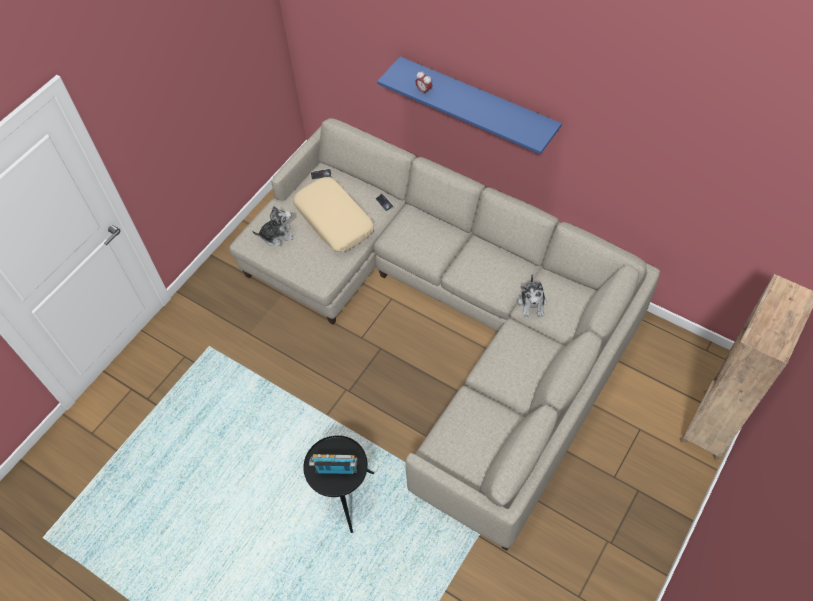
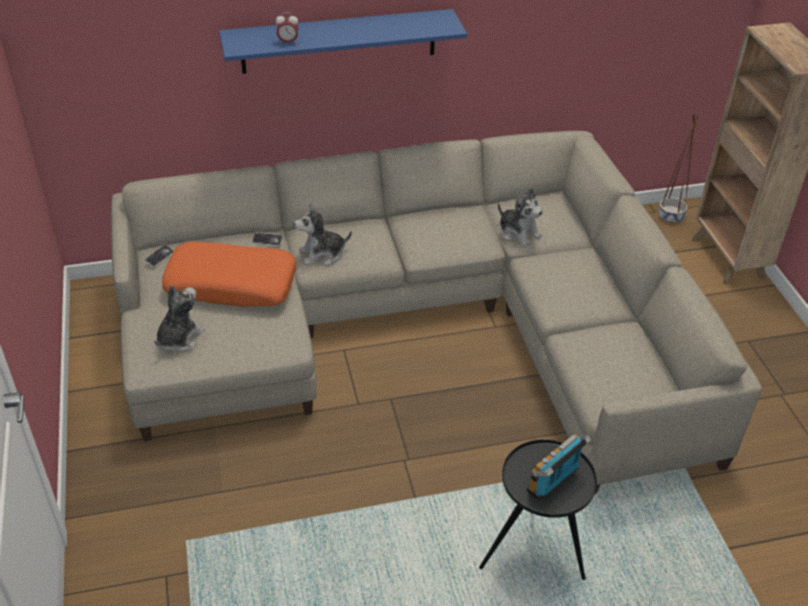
camera: 50 degrees left, 15 degrees down
(334, 220) = (232, 284): beige pillow -> orange pillow
(402, 234) = (322, 254): none -> plush toy
(712, 363) = (670, 217): none -> brown planter

